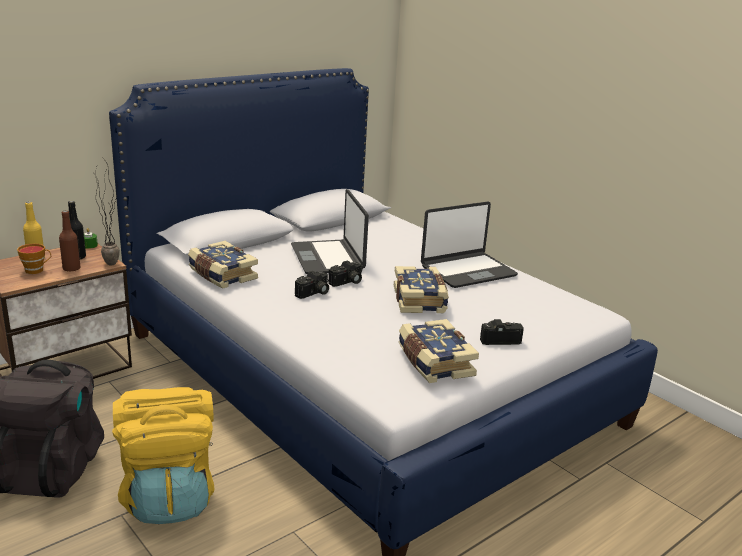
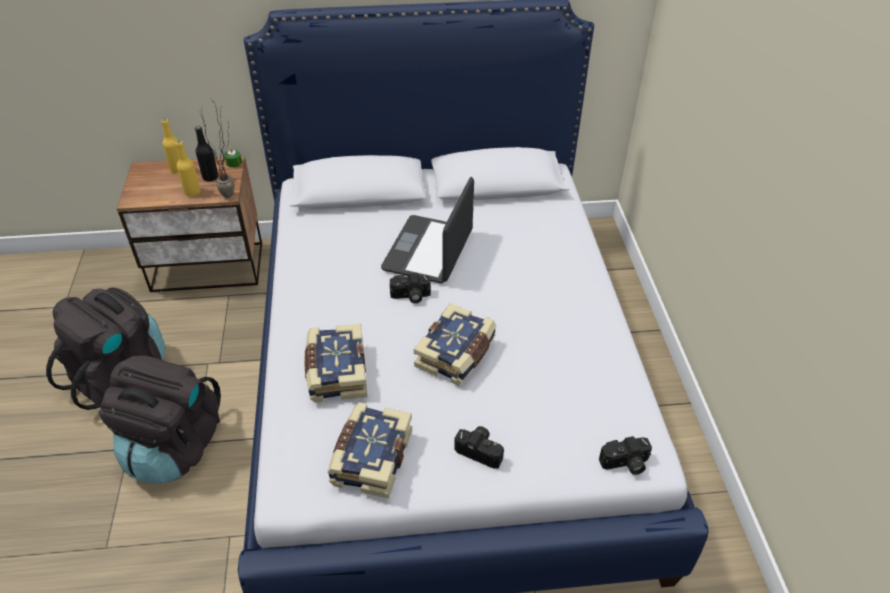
camera: 35 degrees right, 20 degrees up
(36, 270) = (165, 186): cup -> none
(71, 268) = (192, 192): brown bottle -> yellow bottle
(169, 496) = (174, 446): yellow backpack -> black backpack
(221, 275) = (306, 242): book -> book (336, 372)
(314, 293) = (362, 301): camera -> camera (625, 464)
(467, 271) = (561, 324): laptop -> none

